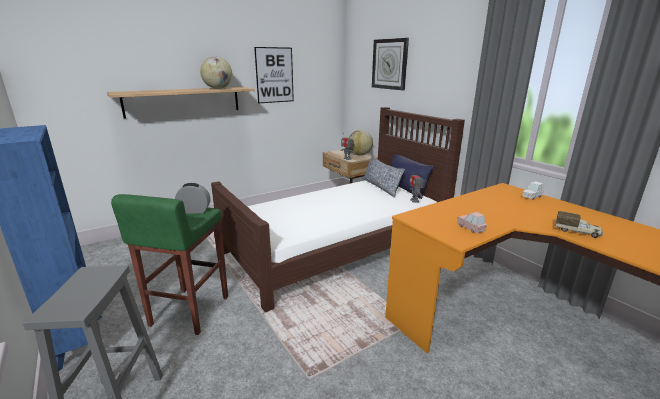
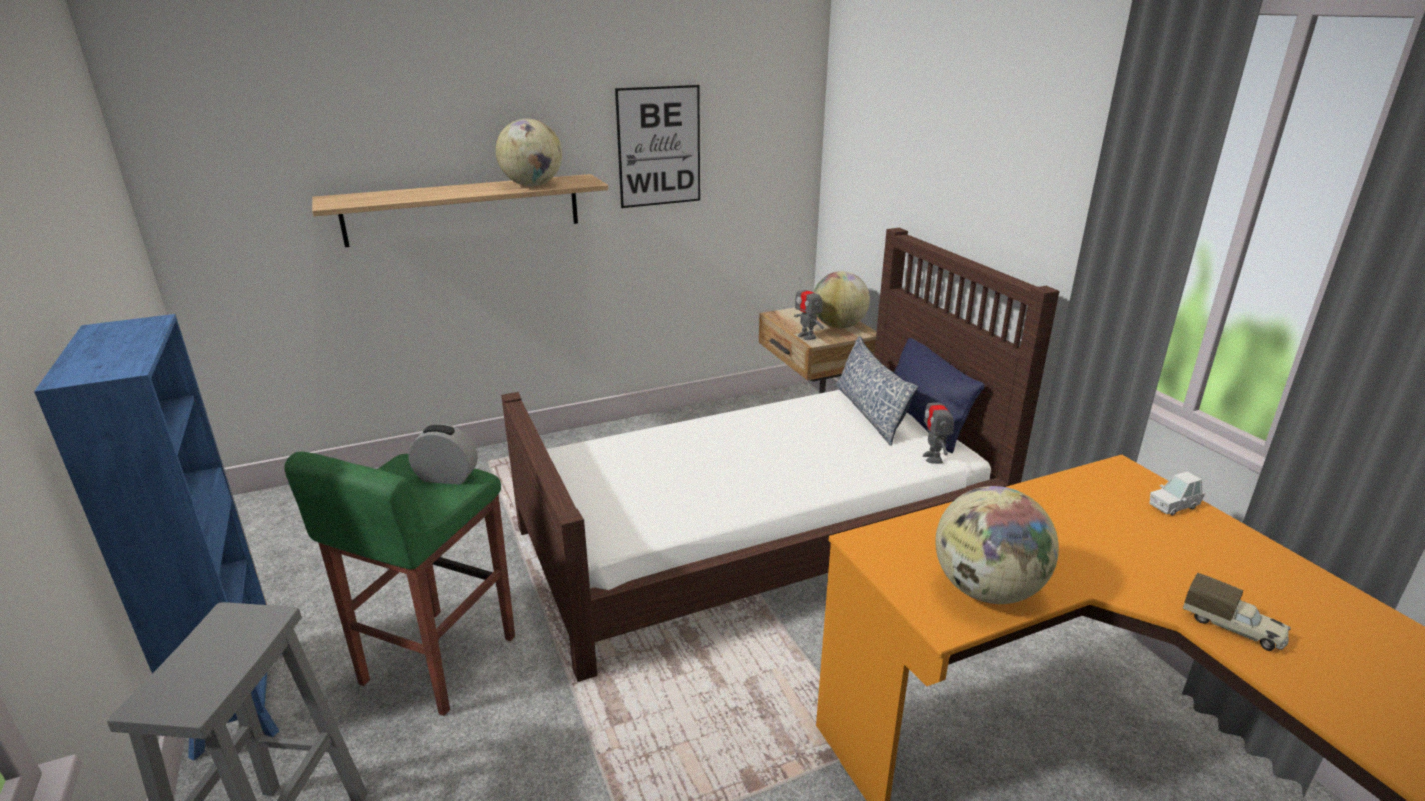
camera: 10 degrees right, 5 degrees up
(390, 64) = (914, 132): wall clock -> none
(470, 228) = (986, 590): pink toy car -> globe

